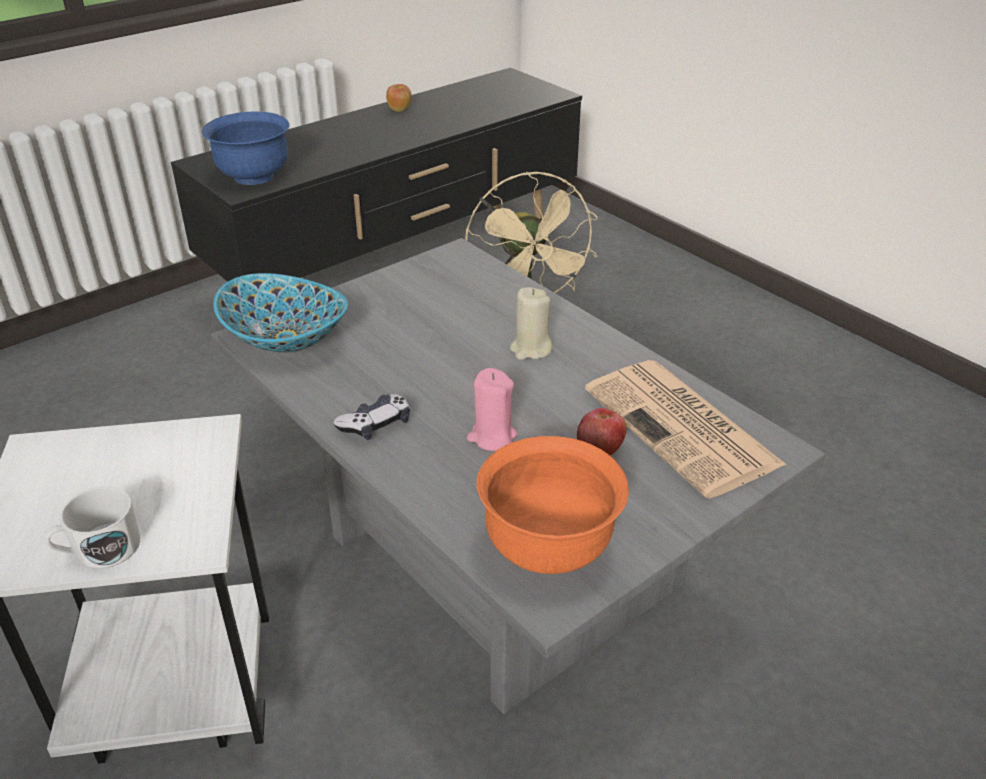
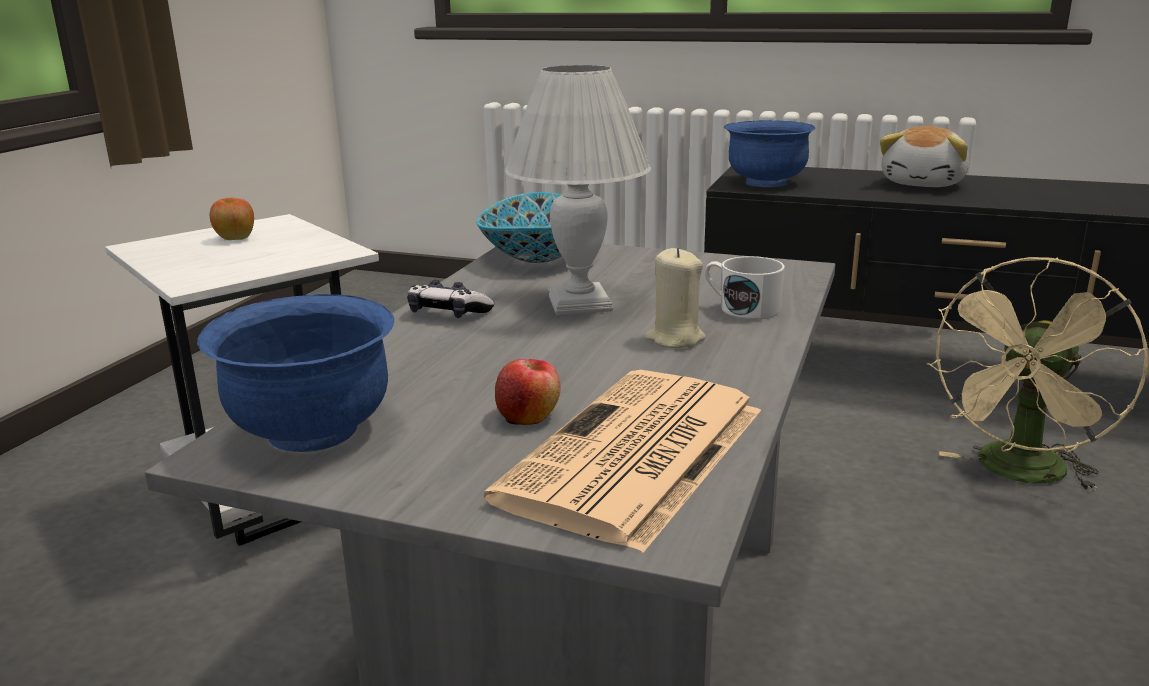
camera: 60 degrees right, 15 degrees down
(99, 550) = (169, 262): white mug -> white mug (742, 309)
(352, 132) = (924, 183): none -> plush toy
(399, 110) = (1015, 183): apple -> apple (235, 238)
(425, 360) = (581, 304): none -> white table lamp
(492, 437) = (484, 361): pink candle -> none
(549, 549) = (312, 432): orange bowl -> blue bowl

